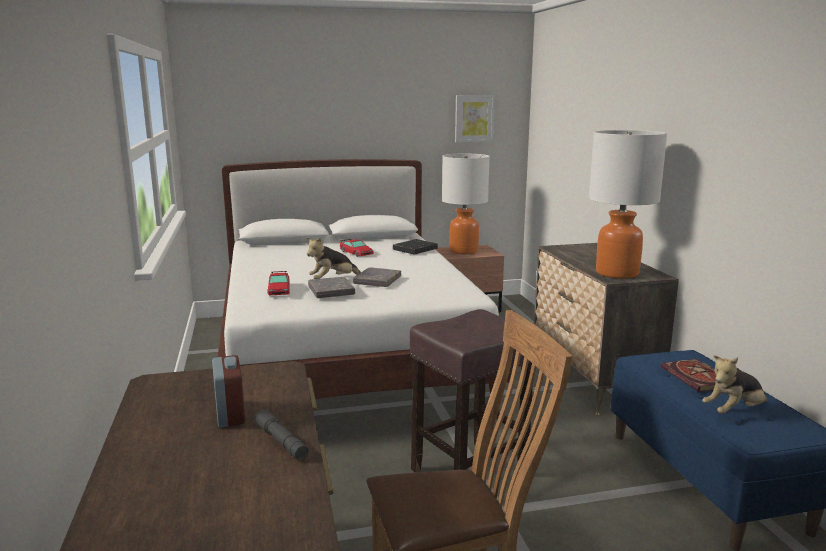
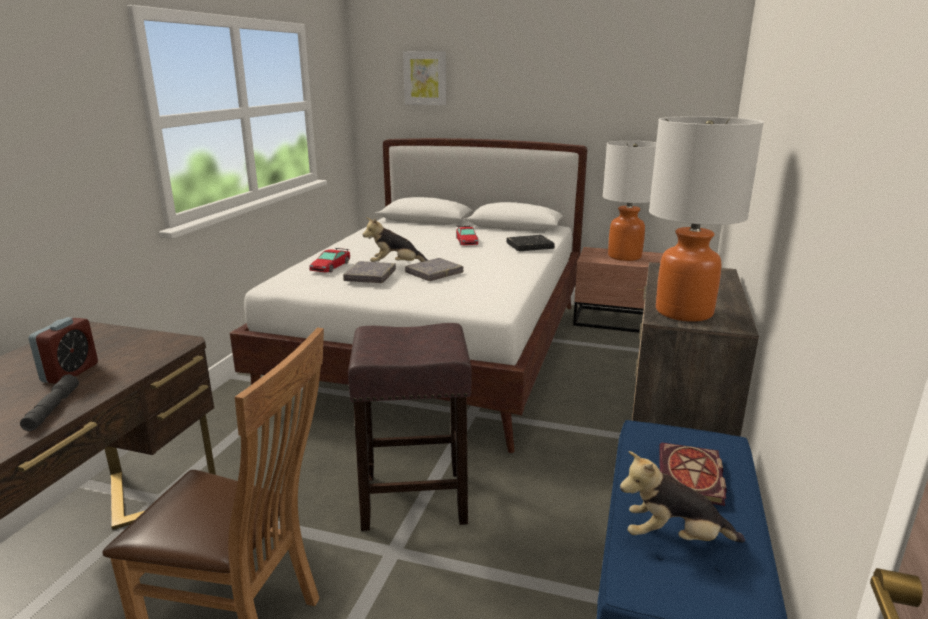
camera: 30 degrees right, 5 degrees up
(474, 118) = (662, 99): picture -> picture (425, 78)

